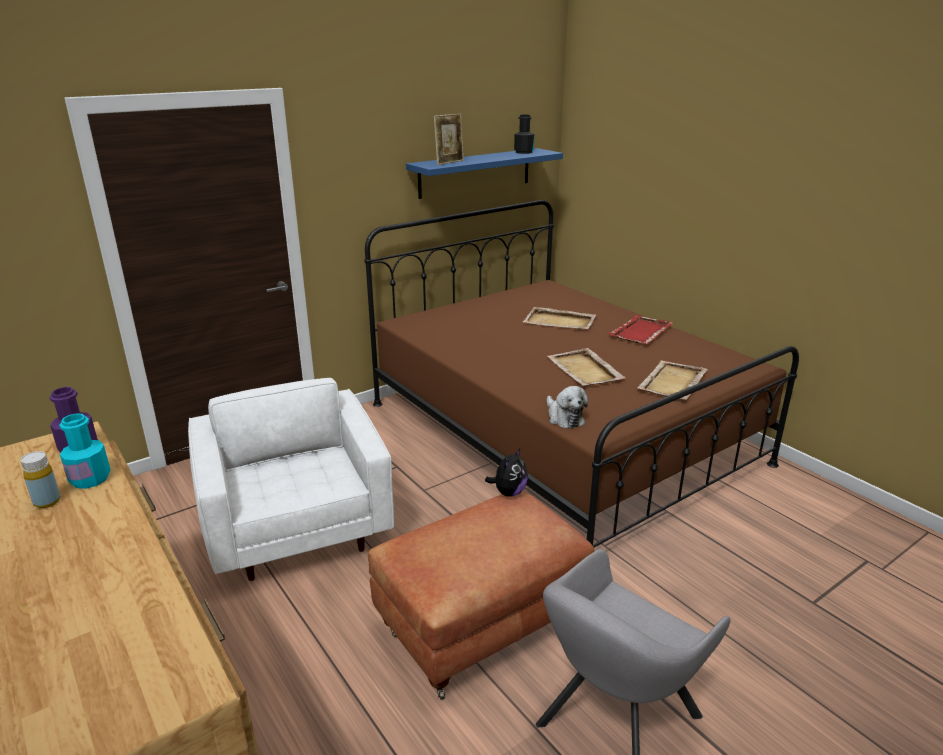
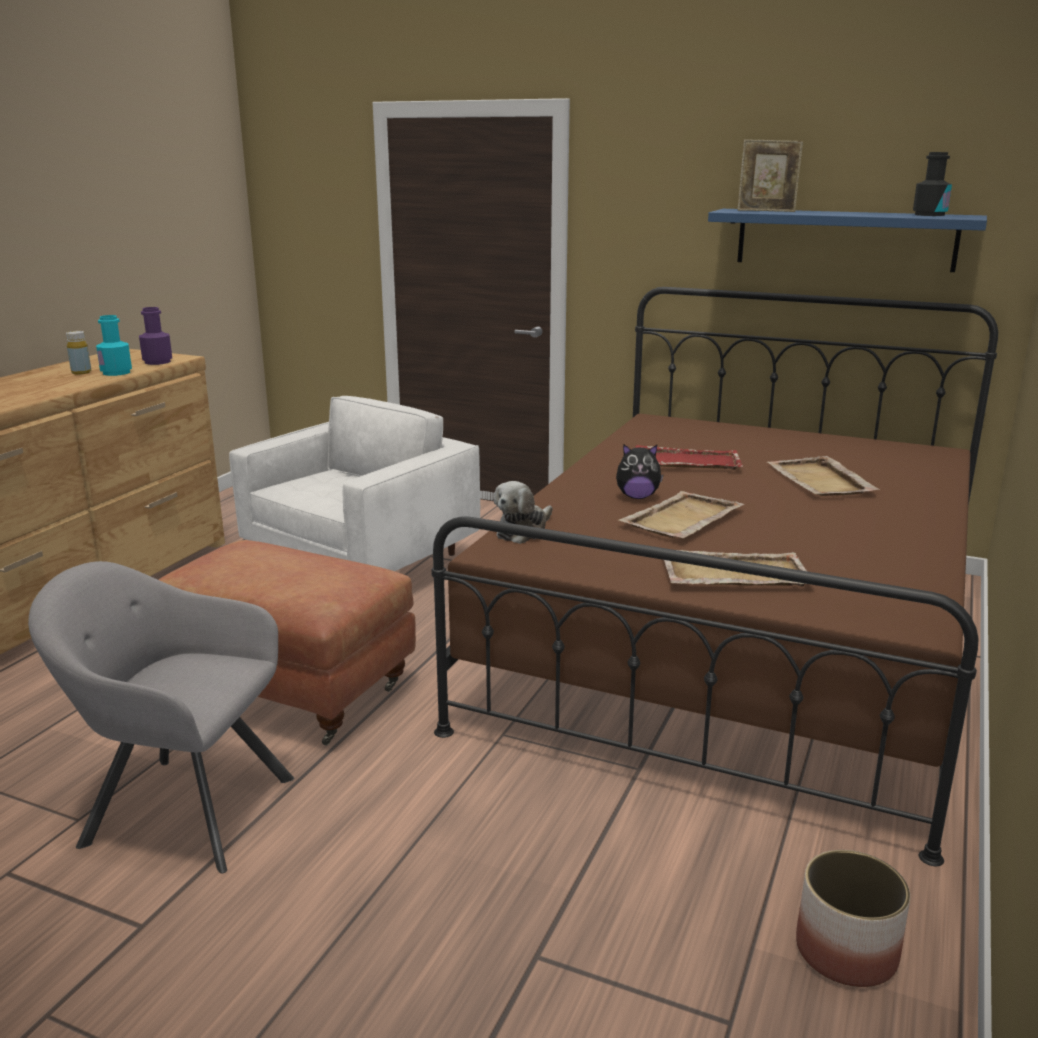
camera: 60 degrees right, 5 degrees down
(508, 492) = (382, 567): plush toy -> plush toy (637, 497)
(640, 332) = (888, 529): red tray -> red tray (686, 461)
(828, 512) = (846, 952): none -> planter

